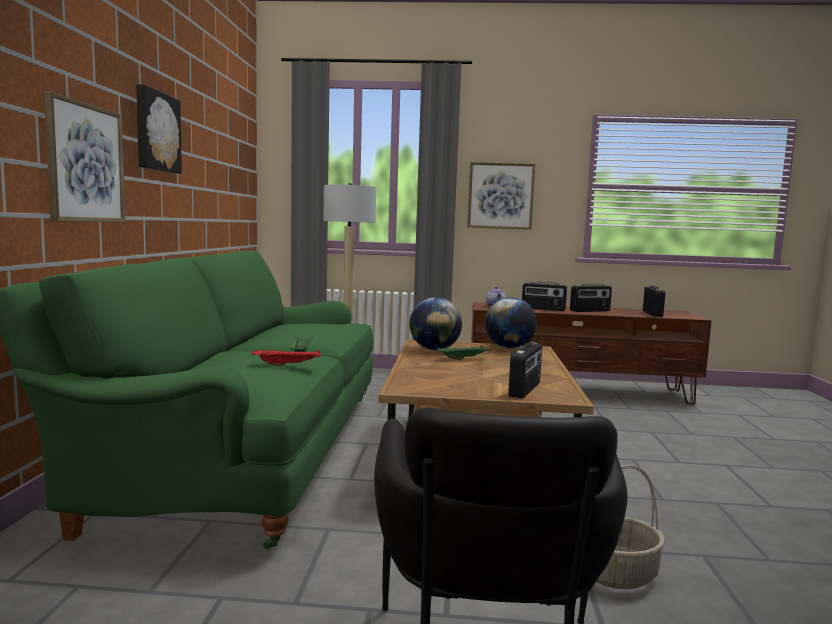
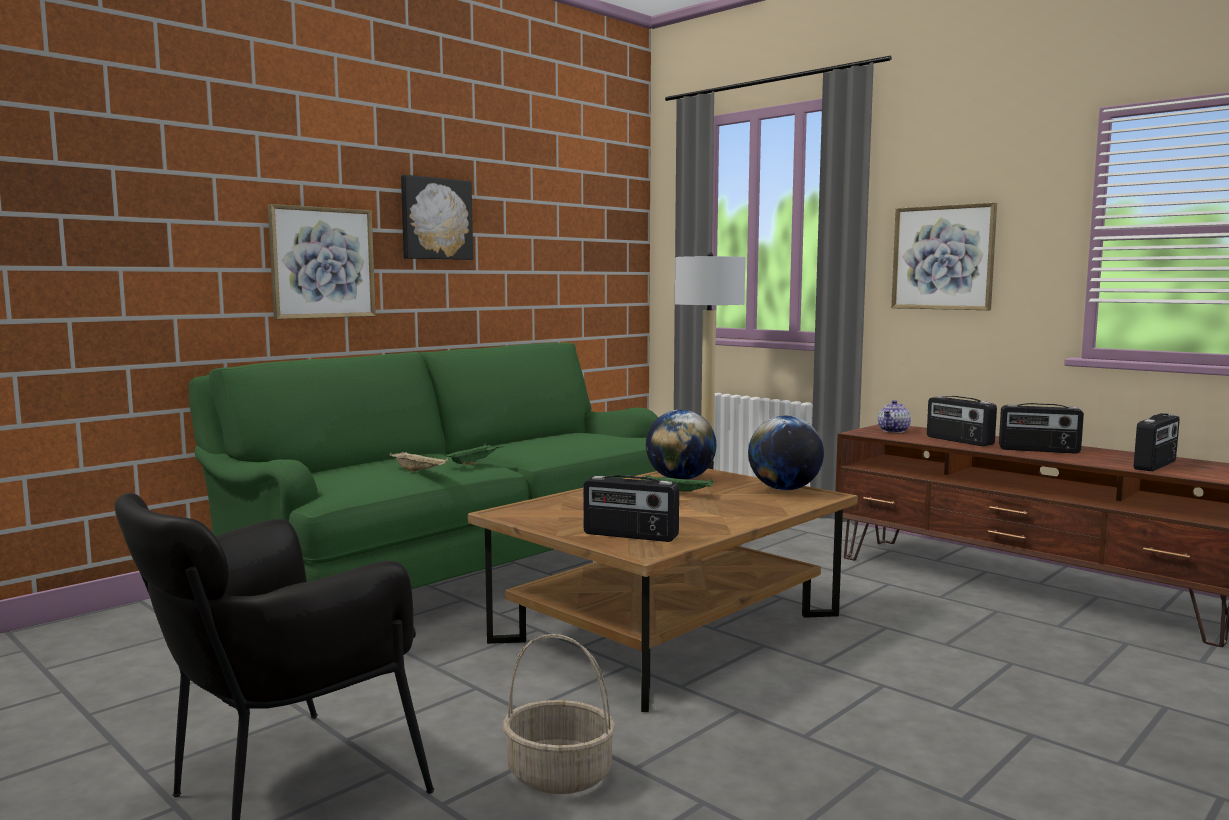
camera: 40 degrees right, 0 degrees up
(288, 365) = (419, 471): red tray -> beige tray
(525, 389) = (630, 536): radio -> radio turned 45 degrees clockwise

